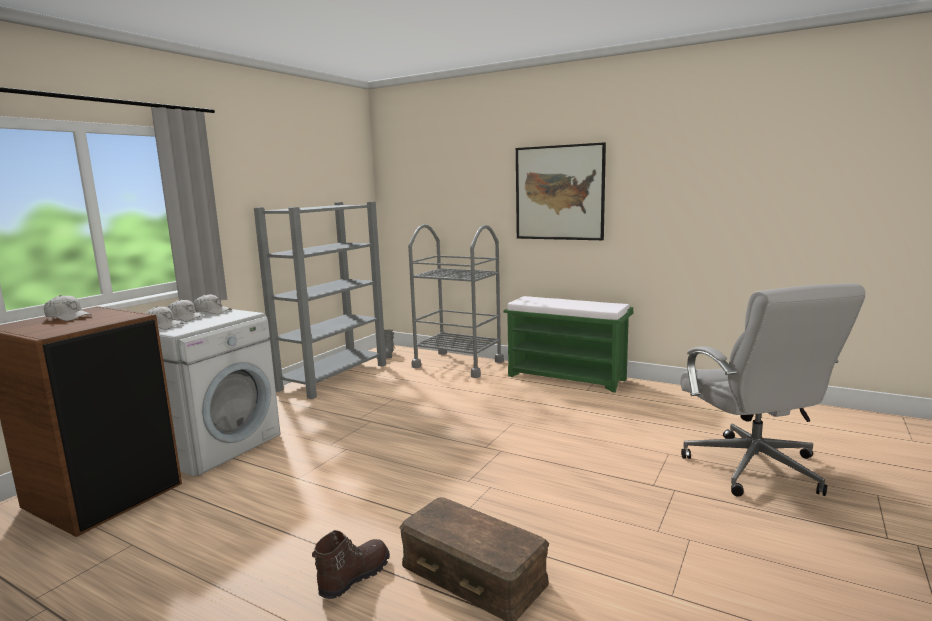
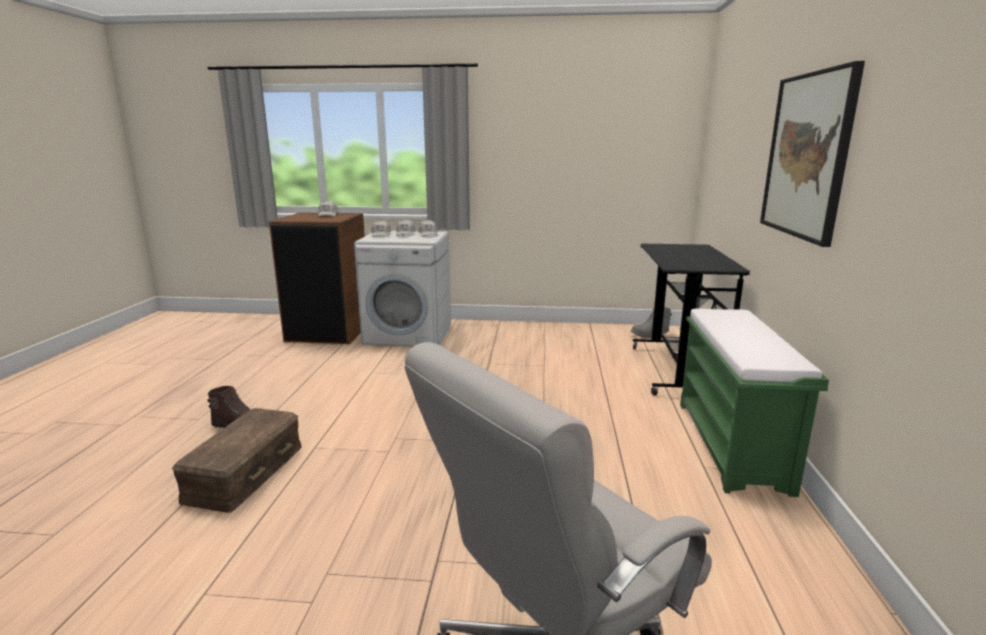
camera: 65 degrees right, 5 degrees up
(333, 377) = (567, 331): grey bookcase -> none
(458, 364) = (677, 371): grey cart -> black desk

